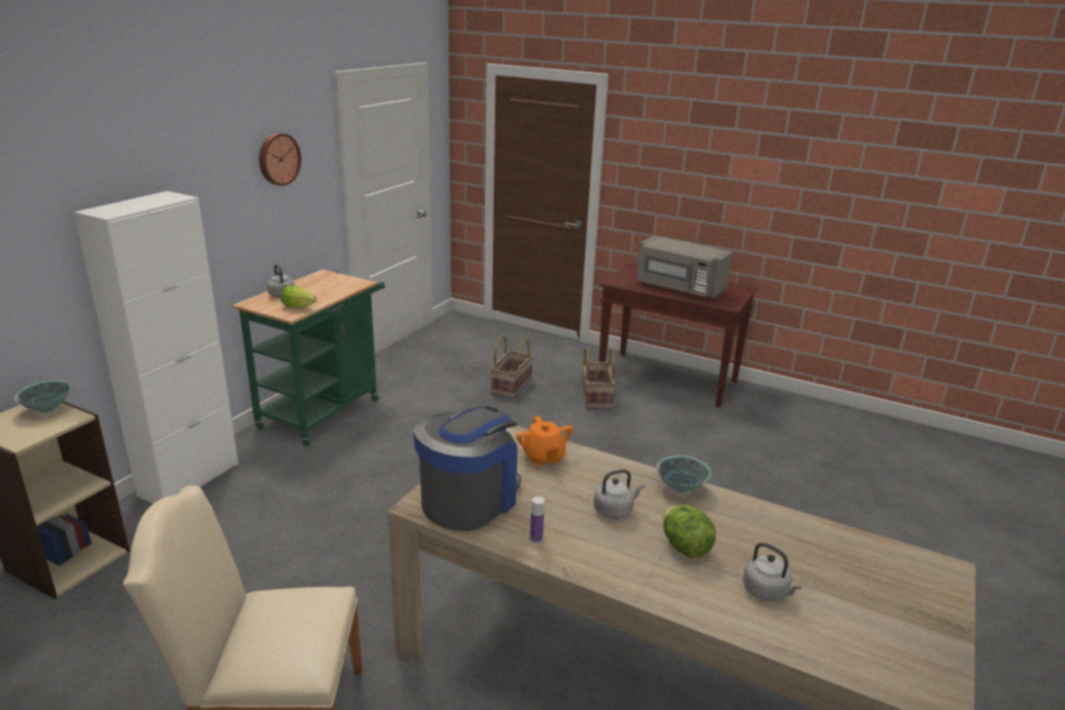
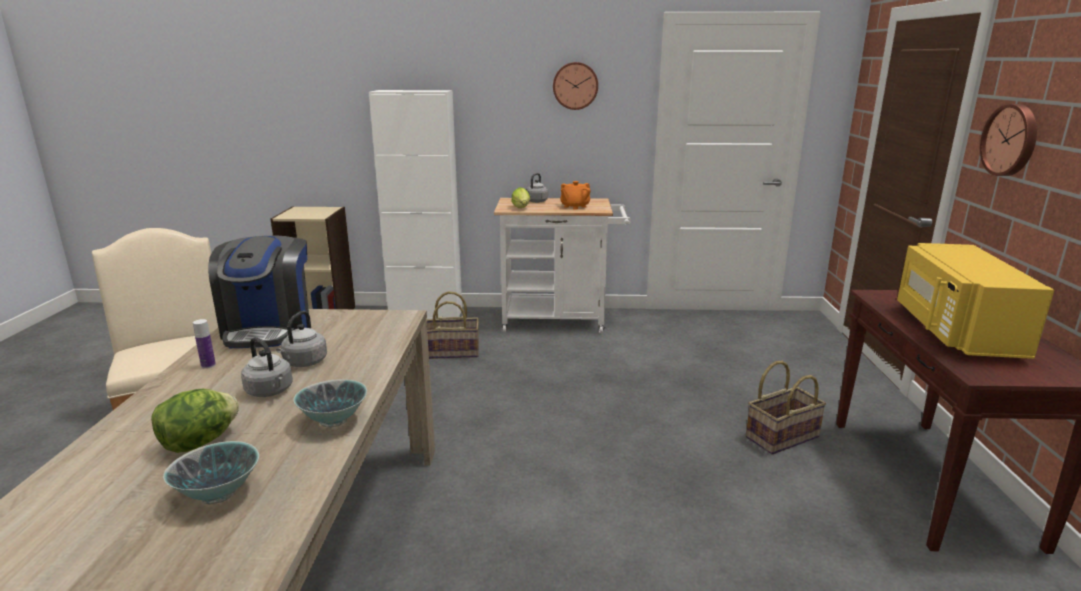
camera: 65 degrees right, 5 degrees down
(48, 409) = (325, 211): bowl -> bowl (219, 495)
(324, 410) = (560, 321): green cart -> white cart
(469, 500) = (269, 329): coffee machine -> coffee machine turned 75 degrees clockwise
(511, 386) = (721, 381): basket -> basket (453, 352)
(543, 457) = (362, 341): orange teapot -> orange teapot (574, 207)
(645, 168) = (1011, 140): none -> wall clock
(679, 288) = (955, 331): grey microwave -> yellow microwave
(767, 592) = (97, 515): grey kettle -> grey kettle (304, 363)

